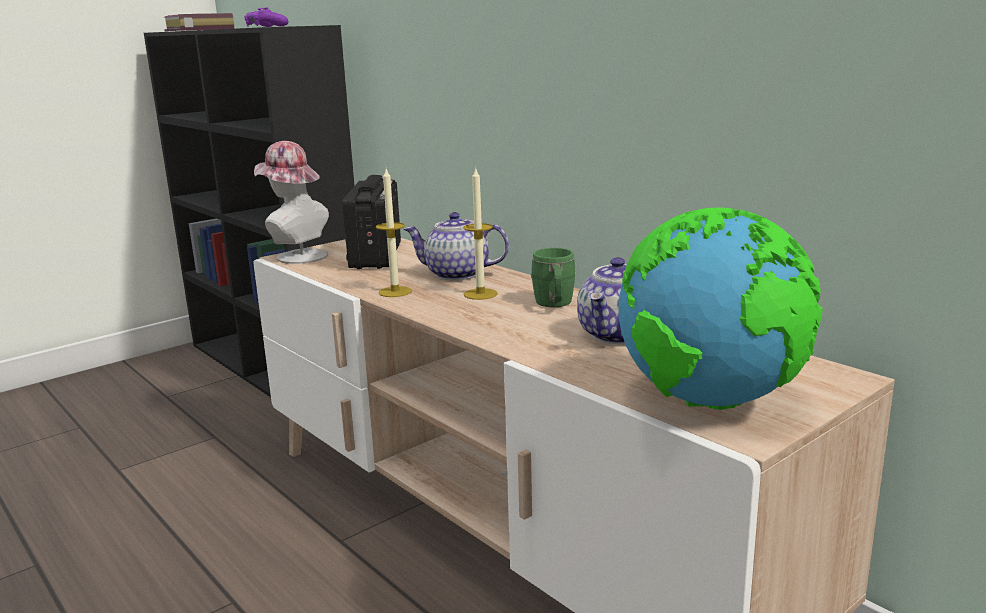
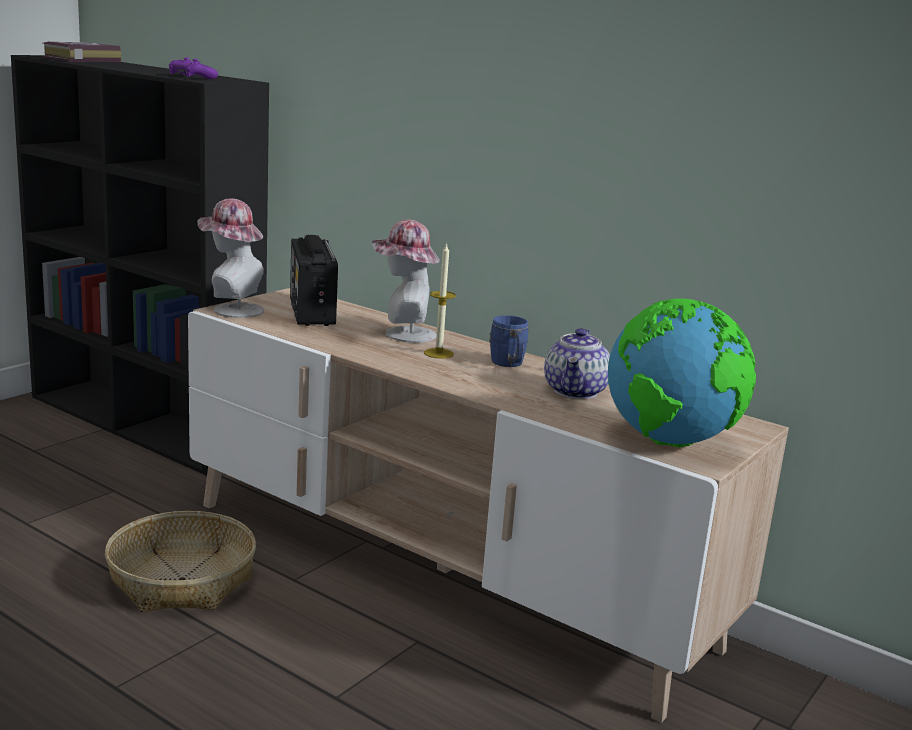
camera: 15 degrees left, 0 degrees up
(229, 537) = (183, 579): none -> basket
(395, 292) = (359, 349): candle -> none
(456, 274) = (403, 334): teapot -> hat
(554, 305) = (509, 365): green mug -> blue mug

